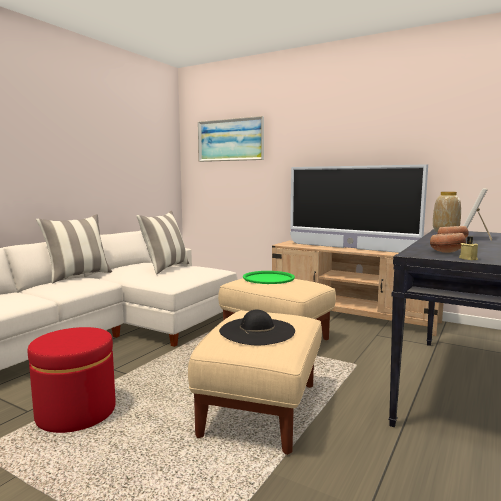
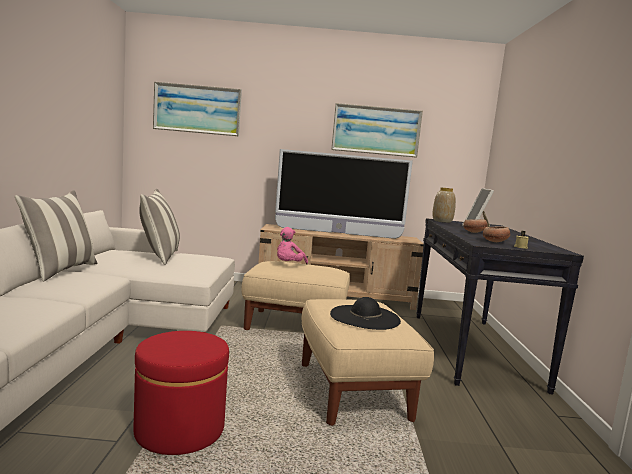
camera: 30 degrees left, 0 degrees up
(268, 278) = (288, 265): green tray -> pink plush toy
(394, 136) = (376, 130): none -> picture

